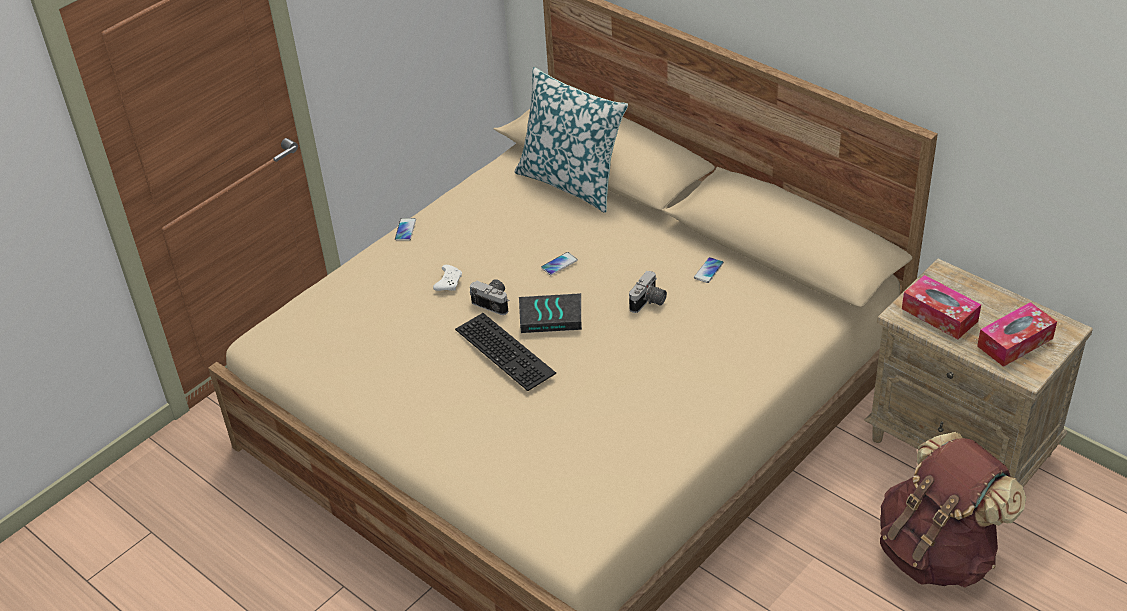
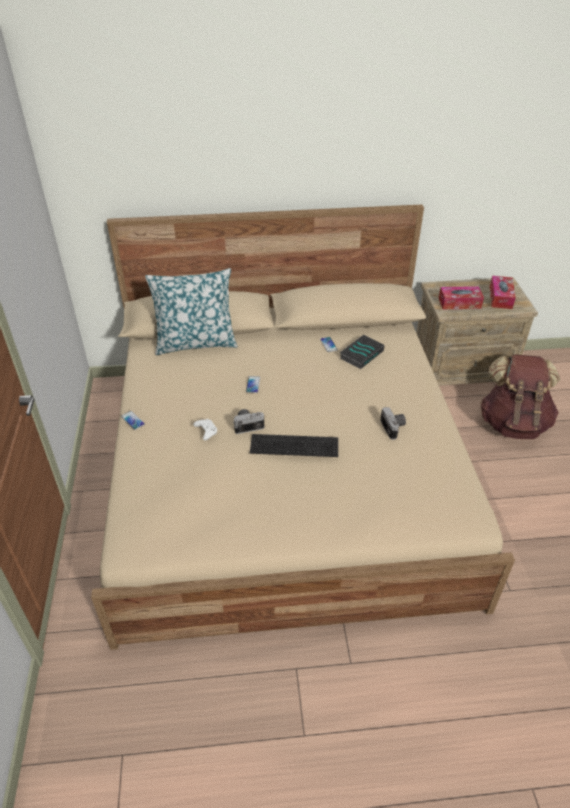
camera: 50 degrees left, 0 degrees up
(551, 316) = (290, 412): book -> book (361, 354)
(649, 302) = (324, 376): camera -> camera (393, 428)

